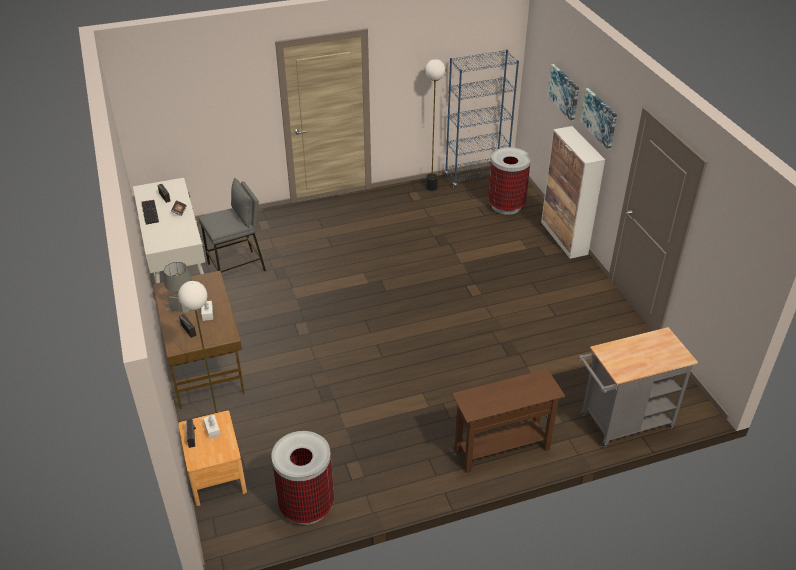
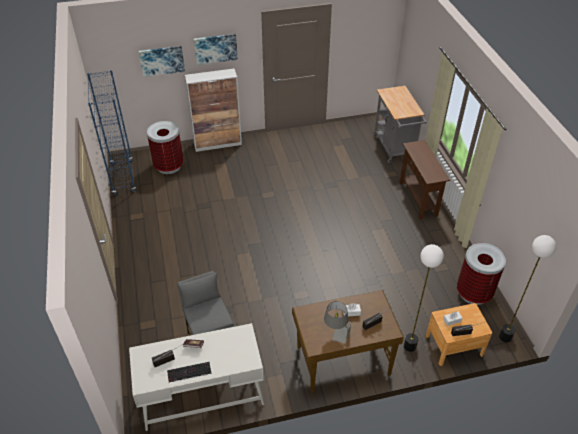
camera: 85 degrees left, 5 degrees up
(431, 187) = (127, 205): floor lamp -> floor lamp (505, 337)

